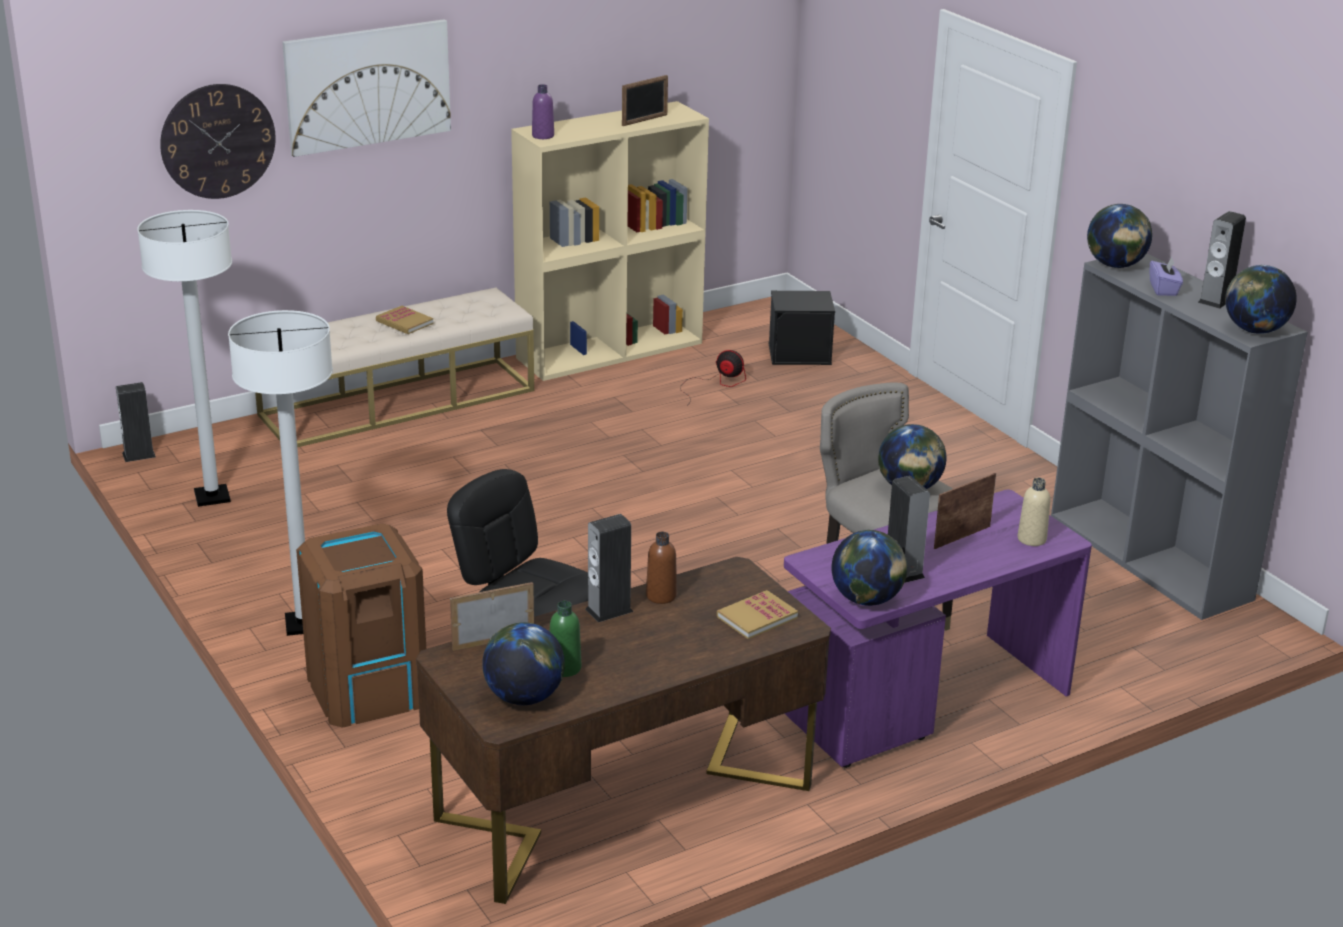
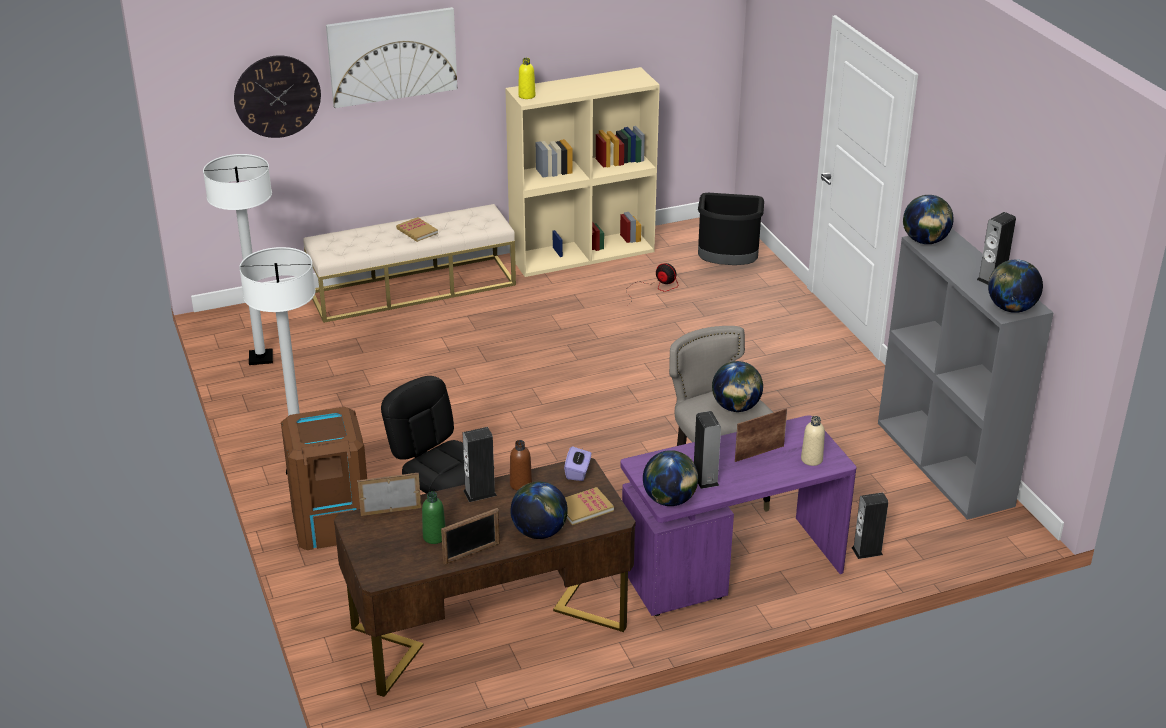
camera: 10 degrees right, 5 degrees up
(139, 455) = (217, 319): speaker -> speaker (867, 551)
(524, 698) = (399, 558): globe -> globe (539, 532)
(543, 136) = (526, 96): purple bottle -> yellow bottle
(645, 120) = (609, 84): picture frame -> picture frame (471, 553)
(800, 353) = (727, 265): black storage box -> black trash can
(1163, 289) = (954, 266): purple tissue box -> purple tissue box (578, 472)

